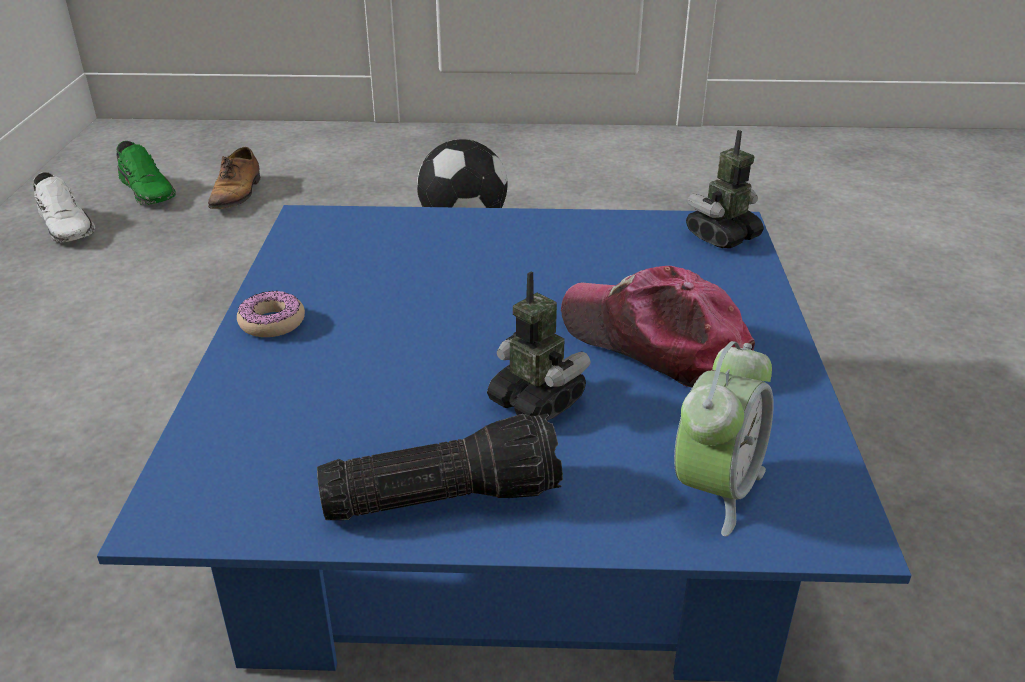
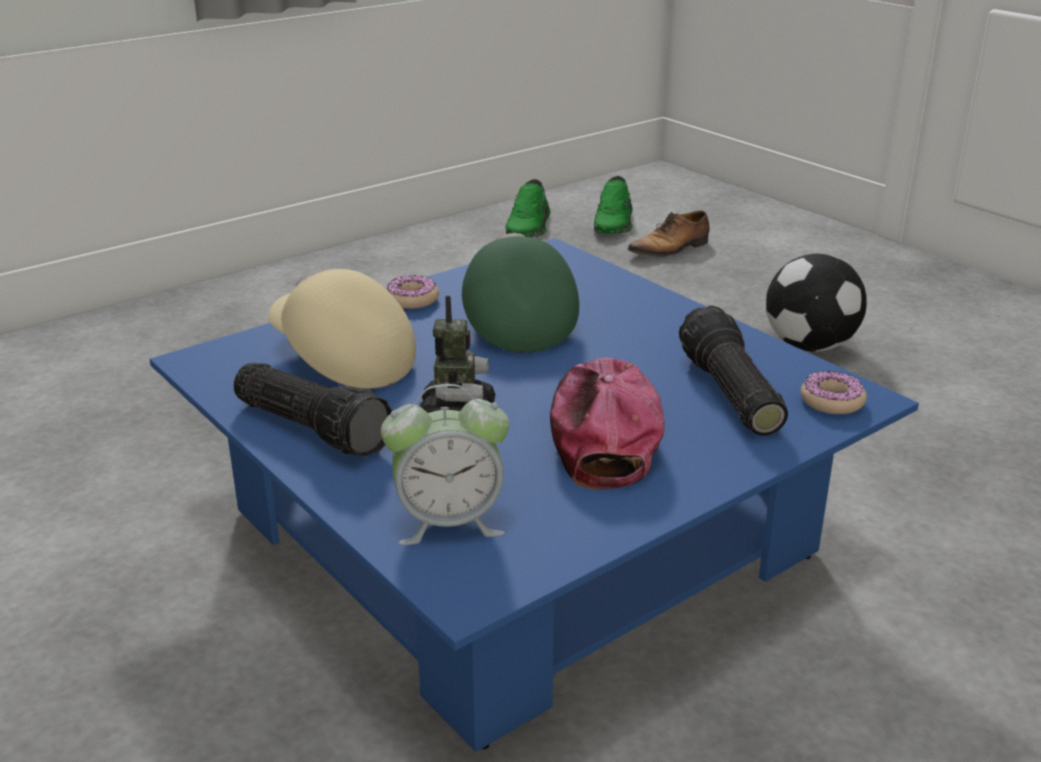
camera: 50 degrees right, 5 degrees down
(67, 226) = (530, 227): white shoe -> green shoe
(327, 417) = (341, 360): none -> beige cap
(405, 292) = (516, 321): none -> green cap
(661, 265) = (727, 393): none -> flashlight
(722, 236) = (832, 401): toy robot -> donut

